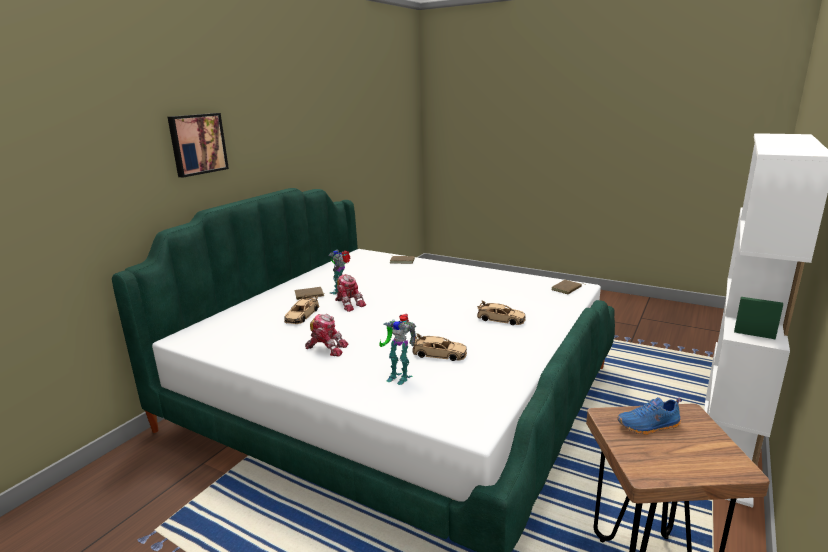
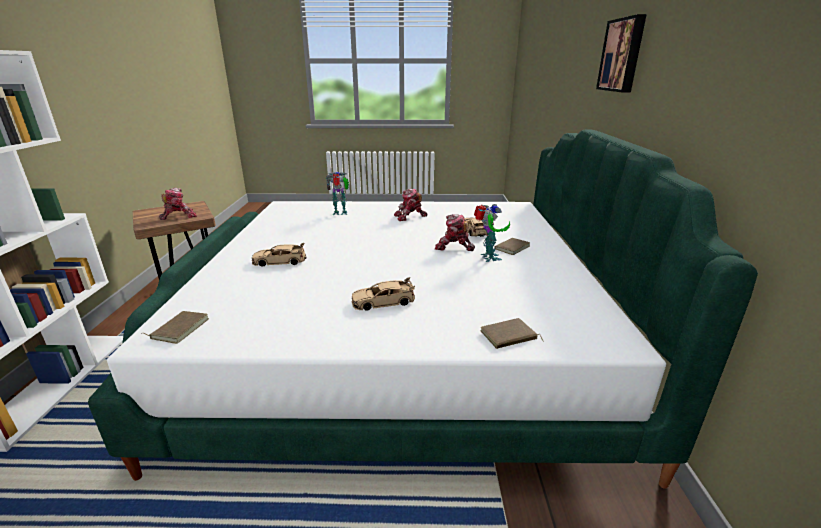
camera: 150 degrees right, 5 degrees up
(439, 354) = (323, 227): beige toy car -> beige toy car (383, 302)
(649, 426) = (179, 216): blue shoe -> toy robot

